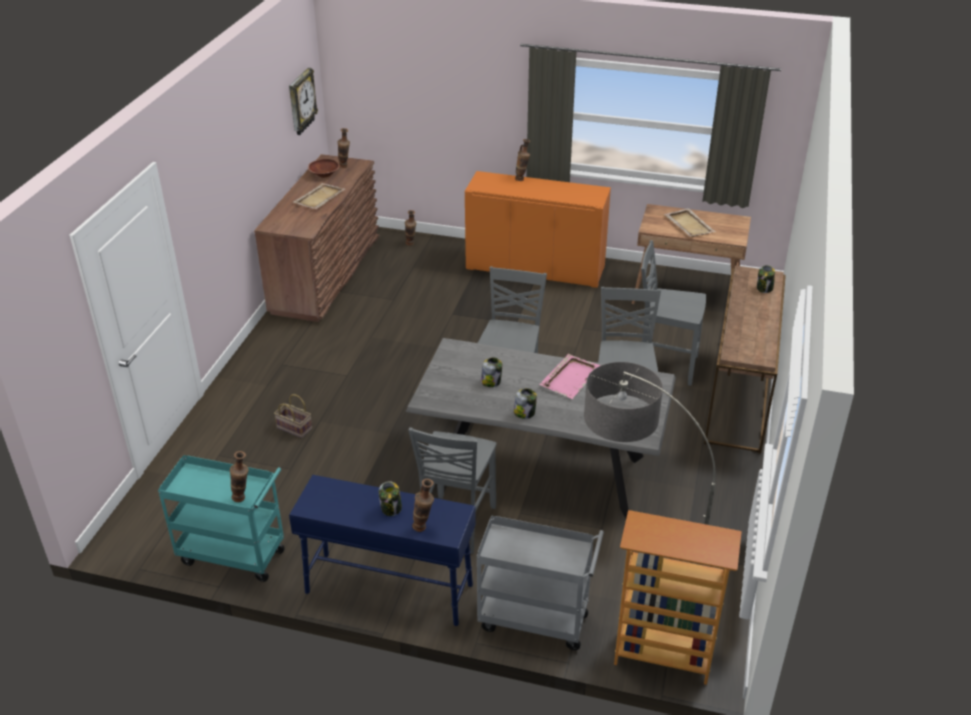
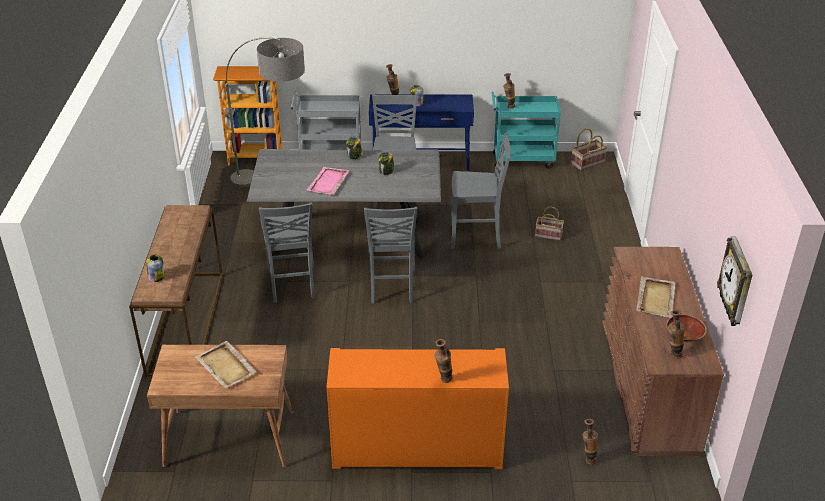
camera: 165 degrees right, 0 degrees up
(141, 536) = (587, 162): none -> basket
(664, 365) = (255, 340): grey chair -> grey chair (476, 237)

